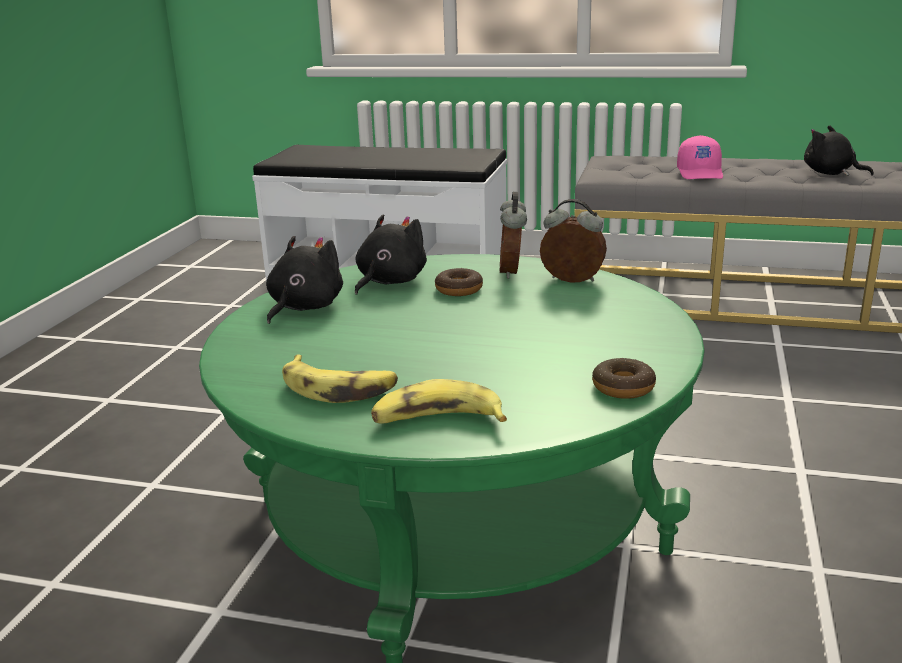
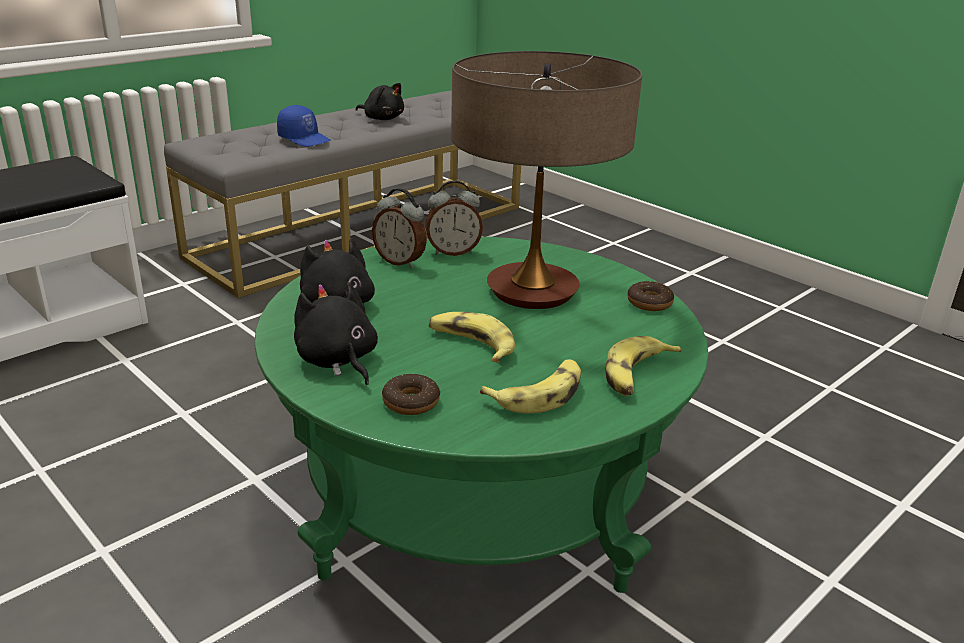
camera: 60 degrees left, 5 degrees up
(395, 339) = (471, 345): none -> banana
(459, 289) = (404, 290): donut -> donut (411, 402)
(547, 331) = (532, 291): none -> table lamp
(571, 281) = (453, 252): alarm clock -> alarm clock turned 150 degrees counterclockwise
(701, 173) = (305, 139): pink cap -> blue cap
(831, 174) = (382, 118): black plush toy -> black plush toy turned 135 degrees counterclockwise

